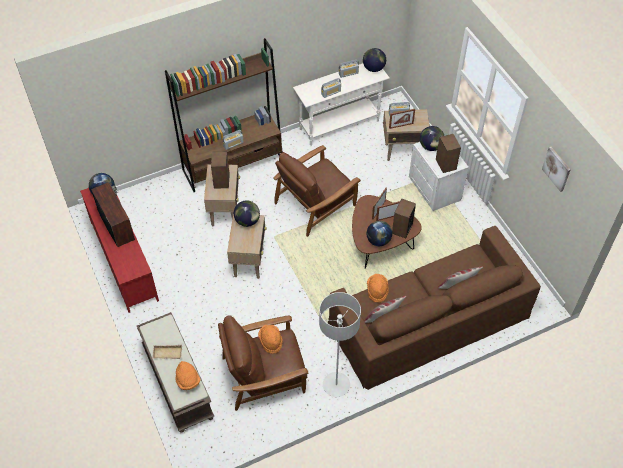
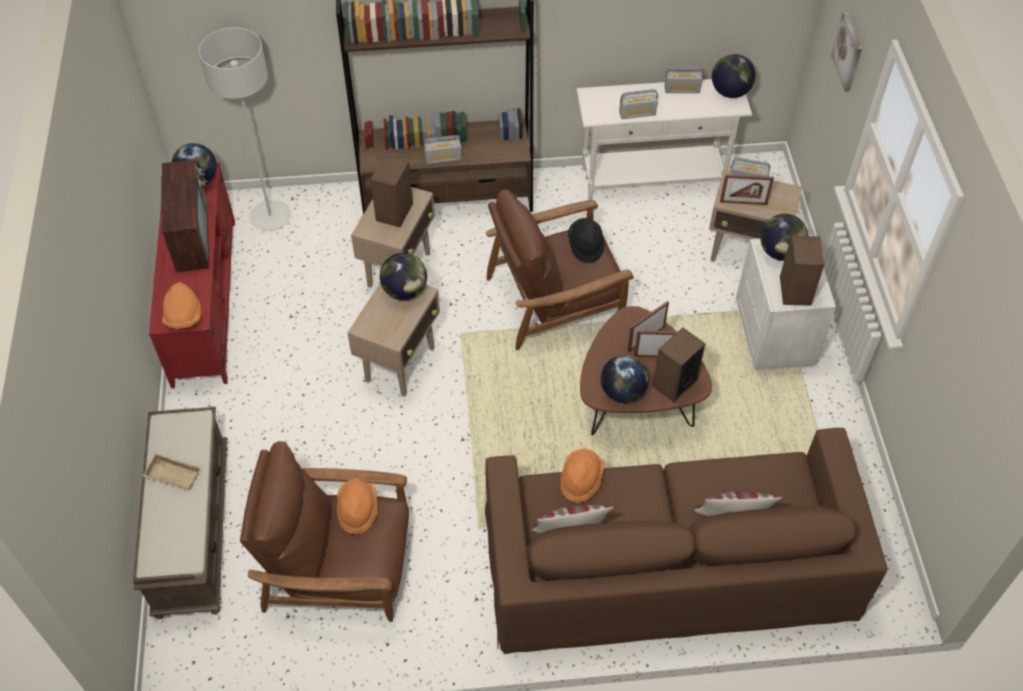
camera: 20 degrees right, 0 degrees up
(188, 380) = (183, 533): orange hat -> orange hat (184, 317)
(327, 170) = (586, 246): none -> black hat
(336, 385) = (452, 626): grey floor lamp -> grey floor lamp (270, 217)
(557, 168) = (980, 350): picture -> picture (848, 52)

